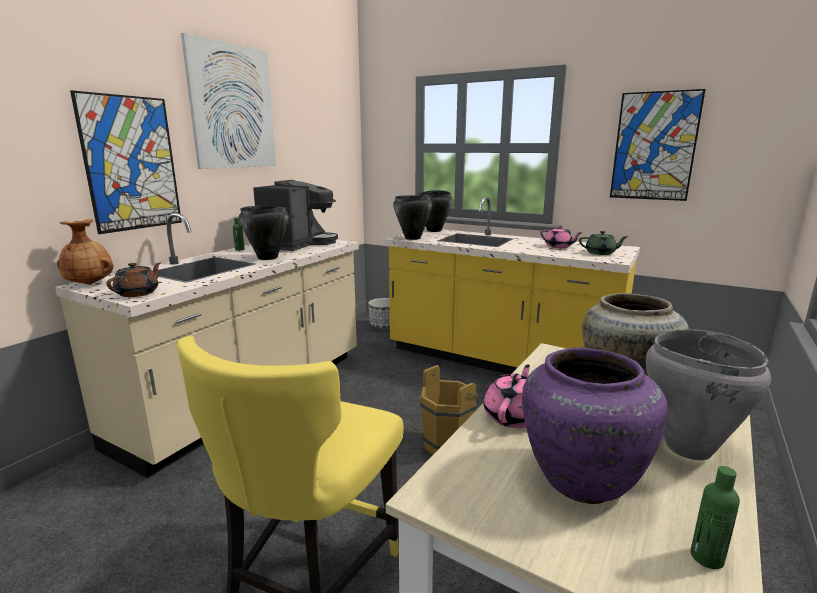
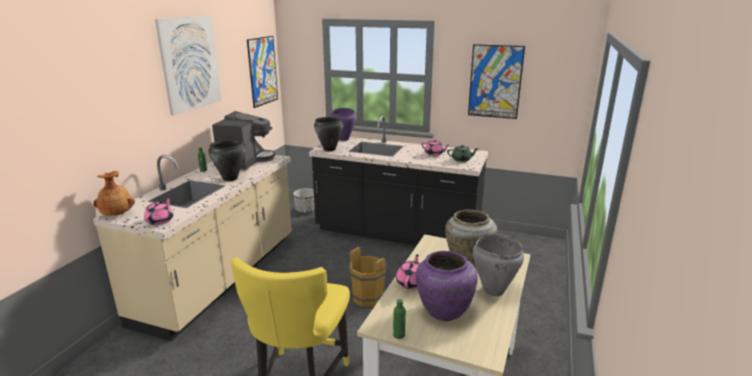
camera: 10 degrees left, 5 degrees up
(131, 164) = (130, 122): picture -> picture (262, 71)
(138, 293) = (160, 221): brown teapot -> pink teapot
(434, 230) = (343, 139): black cooking pot -> purple cooking pot
(499, 361) = (397, 234): yellow counter -> black counter
(707, 557) = (491, 336): green bottle -> green bottle (399, 335)

